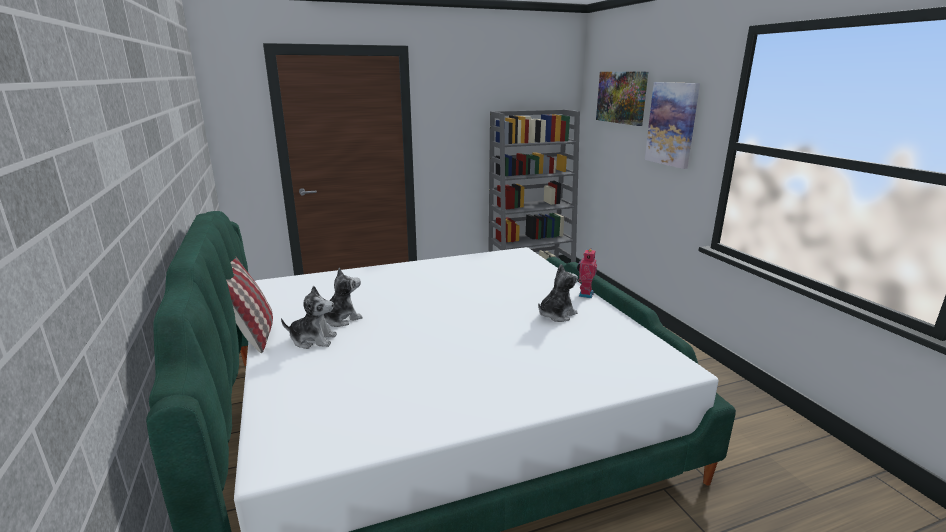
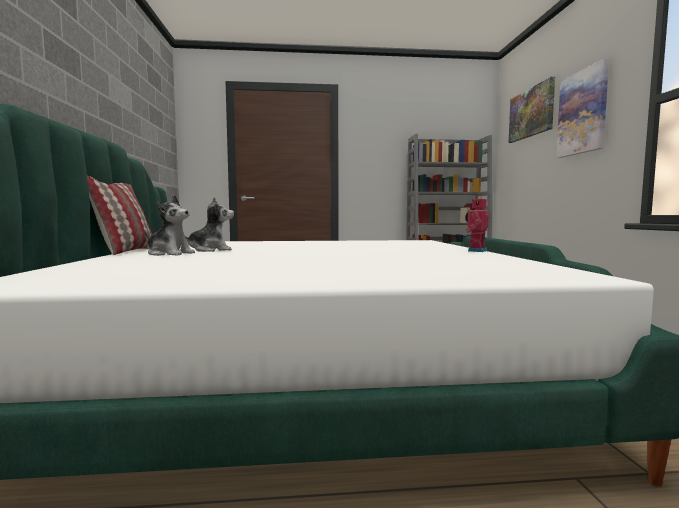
camera: 15 degrees right, 15 degrees down
(556, 315) = (433, 255): plush toy -> none

